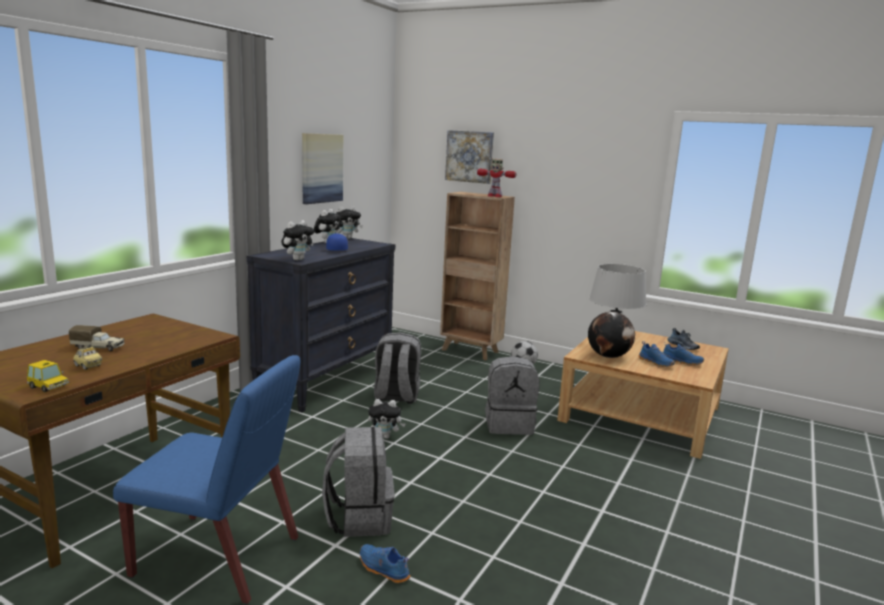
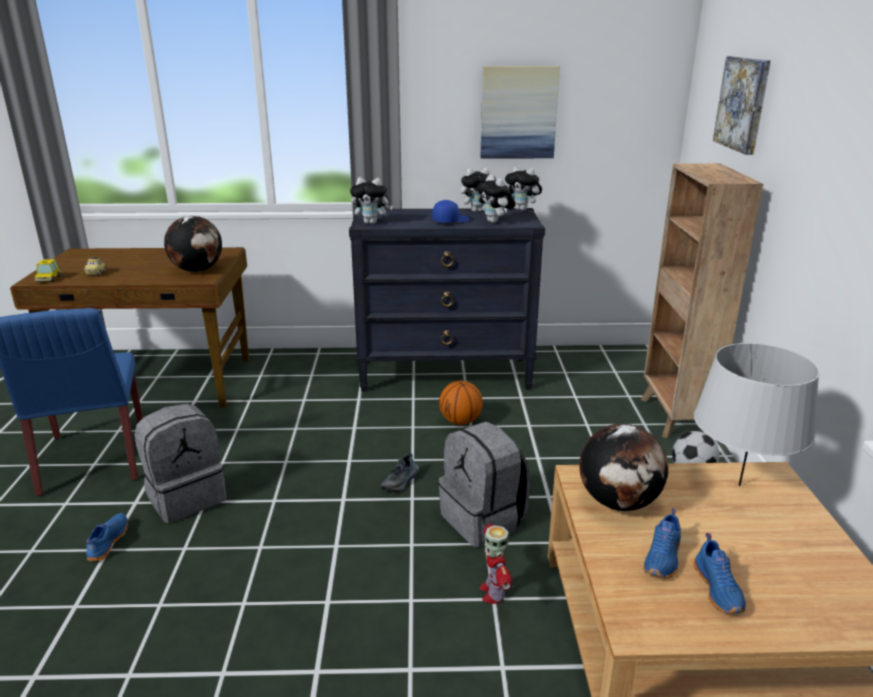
camera: 60 degrees right, 10 degrees up
(99, 347) = (139, 263): toy truck -> none
(184, 334) = (197, 270): none -> globe
(385, 437) = (357, 451): plush toy -> plush toy (495, 222)
(396, 397) = (460, 421): grey backpack -> basketball
(494, 196) = (720, 178): toy robot -> toy robot (493, 592)
(683, 346) = (826, 577): shoe -> shoe (401, 482)

